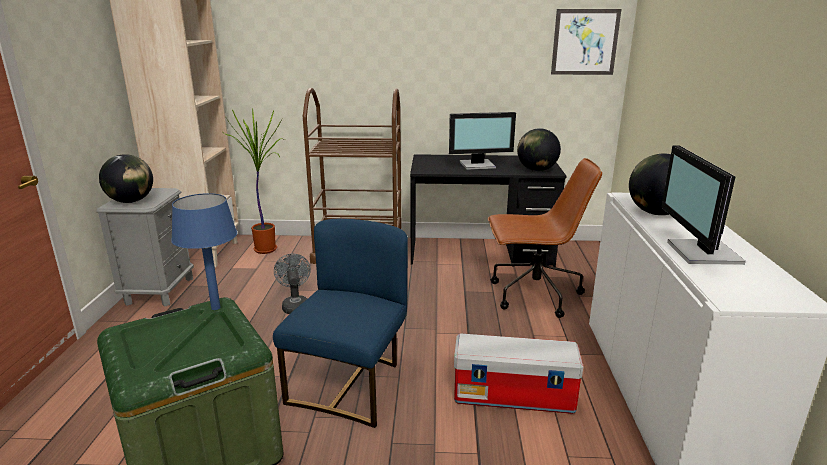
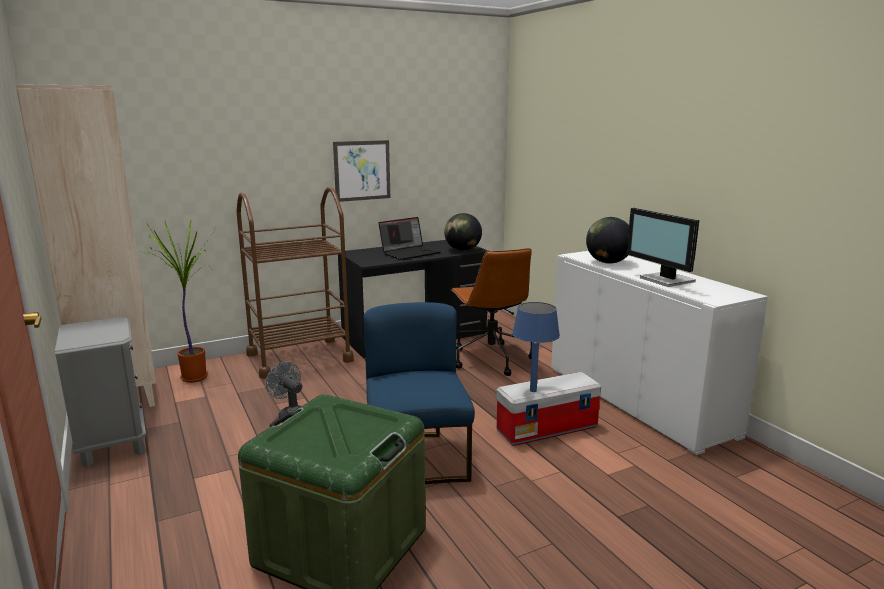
camera: 30 degrees left, 5 degrees down
(131, 201) = (87, 337): globe -> none
(216, 307) = (329, 402): blue table lamp -> blue table lamp (533, 390)
(478, 165) = (410, 253): monitor -> laptop
(533, 295) = (490, 358): brown office chair -> brown office chair turned 105 degrees clockwise
(585, 42) = (474, 137): picture -> picture (362, 170)

